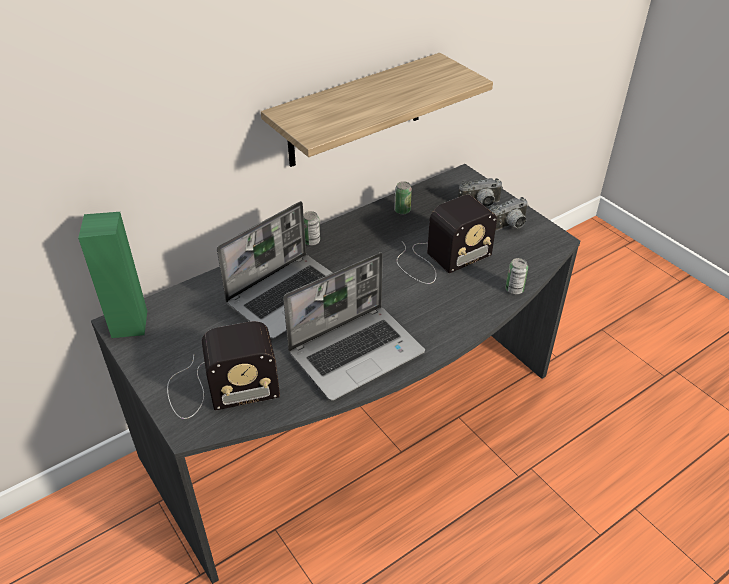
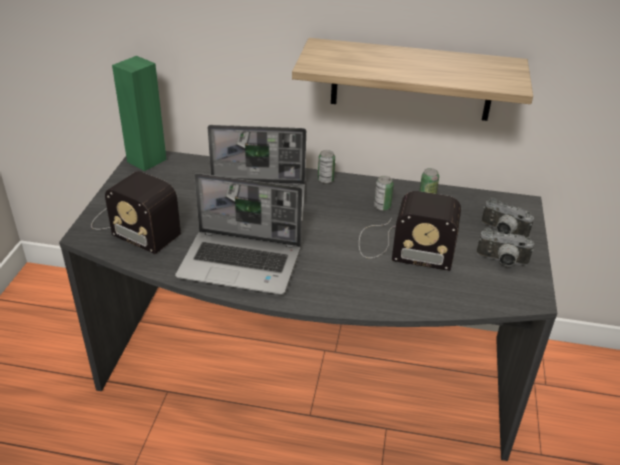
camera: 45 degrees right, 5 degrees down
(514, 289) = (428, 306): can -> can (382, 207)

